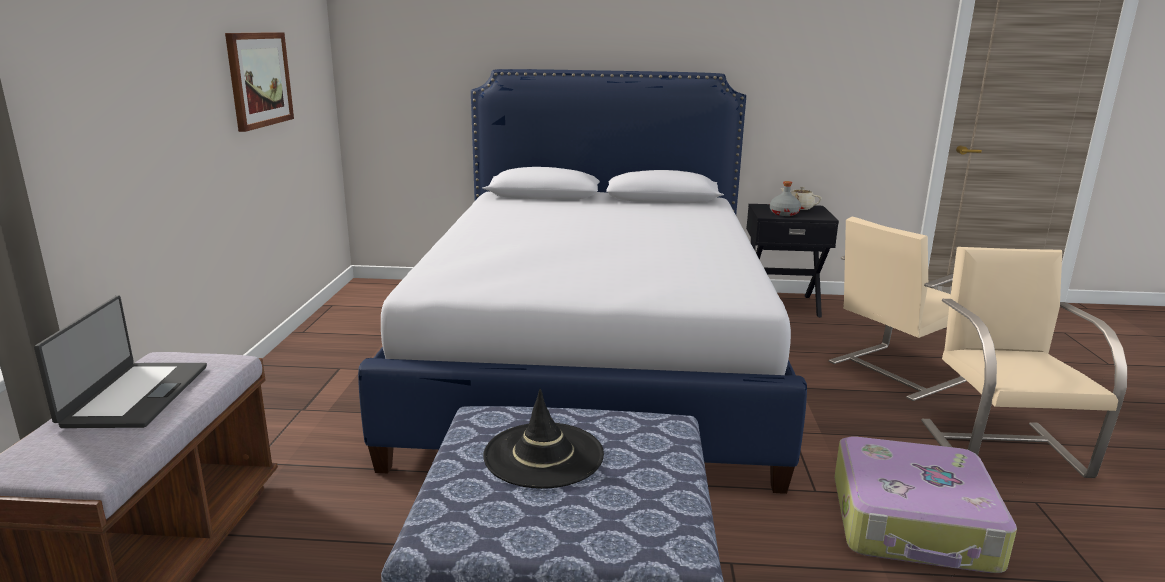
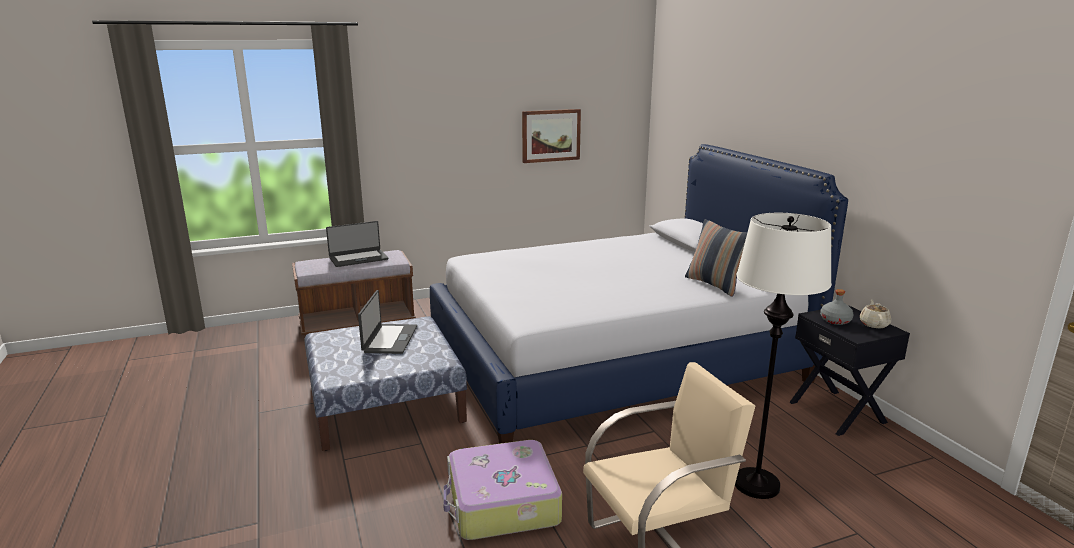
camera: 65 degrees right, 0 degrees up
(543, 455) = (389, 339): black hat -> laptop
(695, 213) = (715, 285): none -> pillow
(894, 371) = (756, 484): beige chair -> white floor lamp

